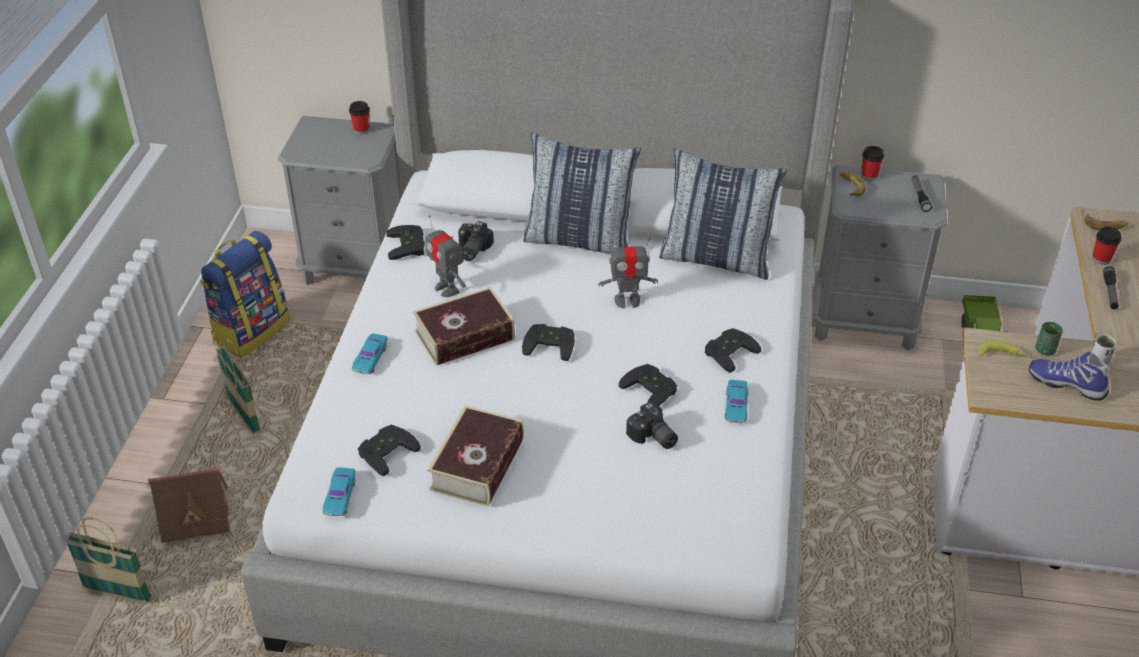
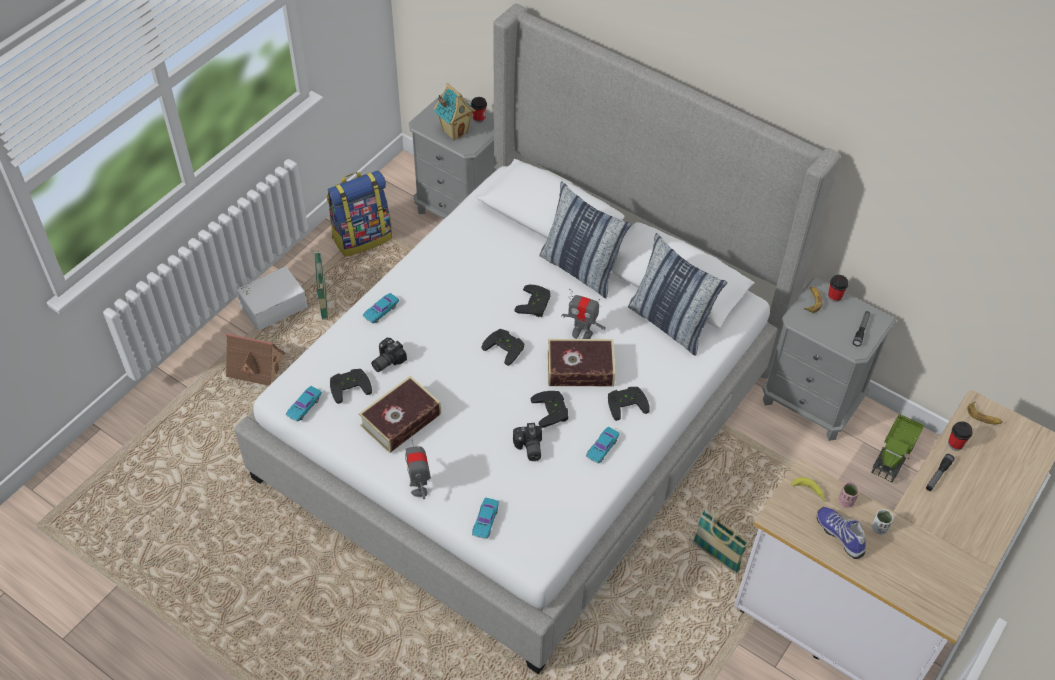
camera: 25 degrees right, 10 degrees up
(118, 594) = (185, 401): basket -> basket (715, 557)
(177, 442) = (273, 305): none -> white storage box
(341, 149) = (455, 131): none -> toy house
(409, 245) = (458, 229): black game controller -> black game controller (535, 304)
(447, 288) = (463, 275): toy robot -> toy robot (419, 487)
(465, 335) = (452, 318): book -> book (580, 369)
(471, 250) = (498, 249): camera -> camera (386, 360)
(659, 535) = (485, 520): none -> turquoise toy car
(1045, 350) = (846, 501): green cup -> pink cup

